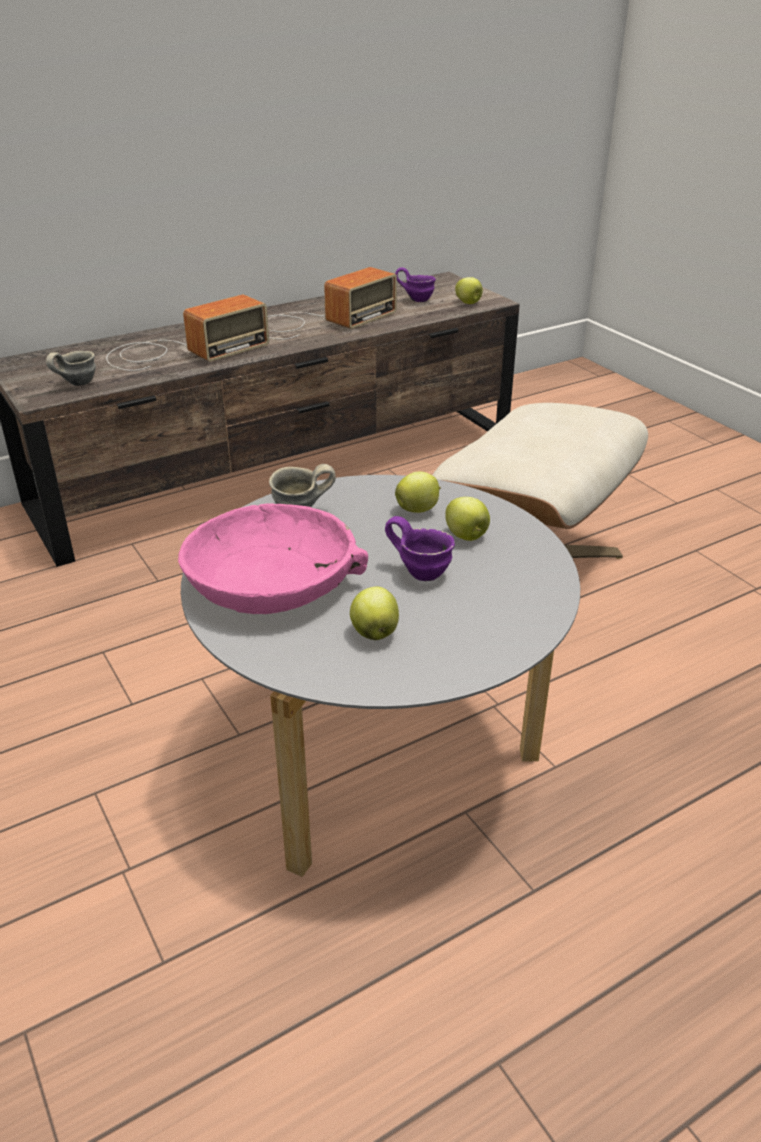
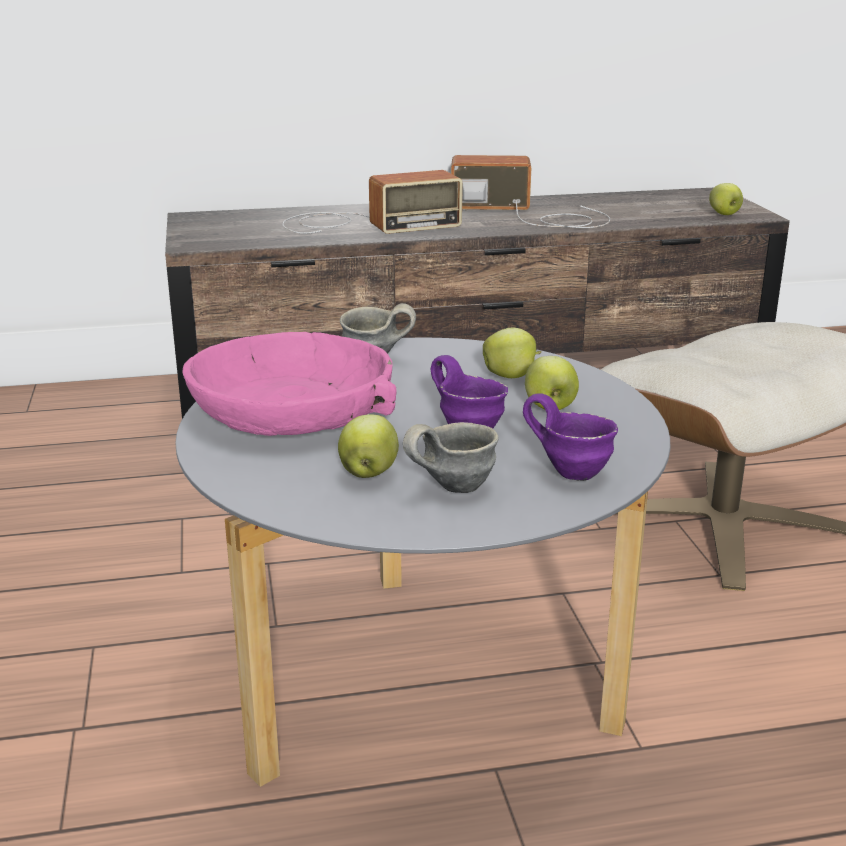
camera: 20 degrees right, 10 degrees down
(76, 384) = (237, 238): grey mug -> grey mug (451, 487)
(318, 321) = (532, 214): radio -> radio turned 150 degrees counterclockwise
(416, 300) = (662, 206): purple mug -> purple mug (571, 471)

